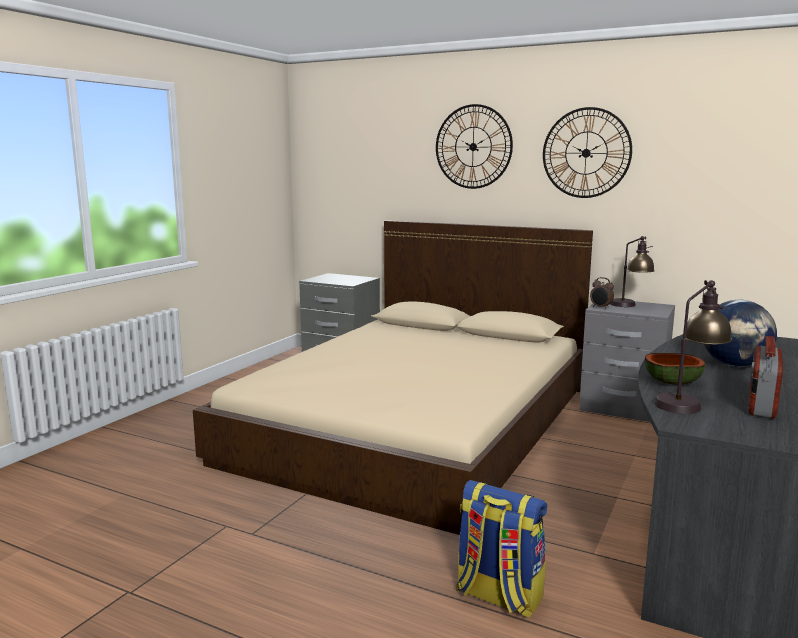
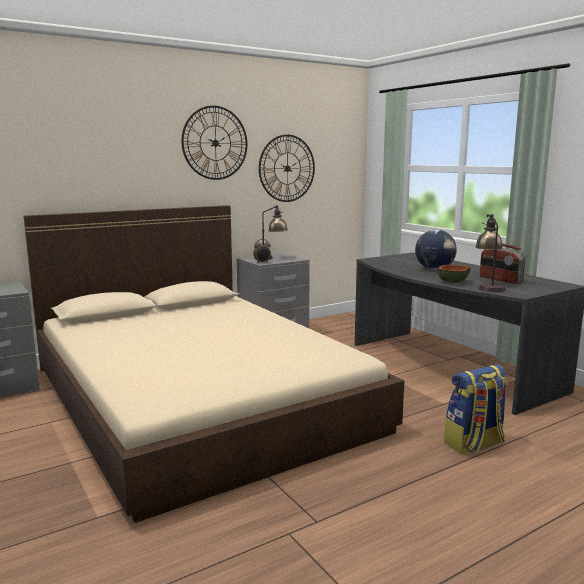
camera: 60 degrees left, 0 degrees up
(473, 147) = (116, 135): wall clock -> wall clock (287, 168)

